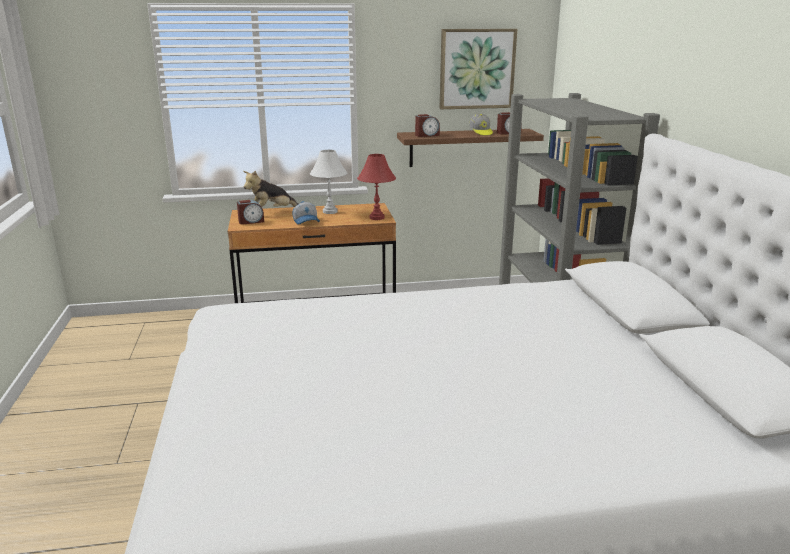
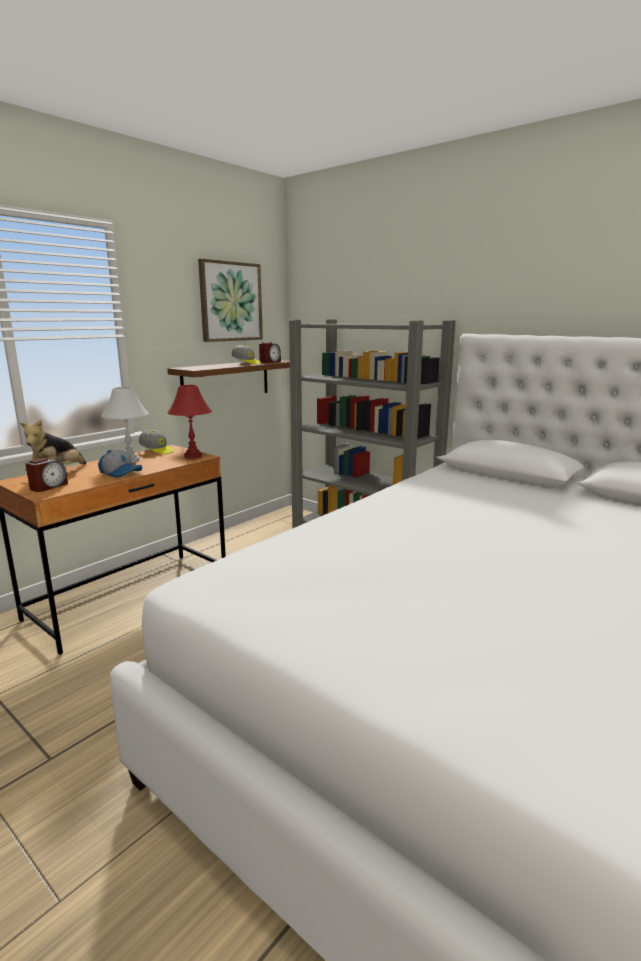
camera: 40 degrees left, 5 degrees down
(362, 206) = (157, 451): none -> cap
(427, 135) = (205, 367): alarm clock -> none

